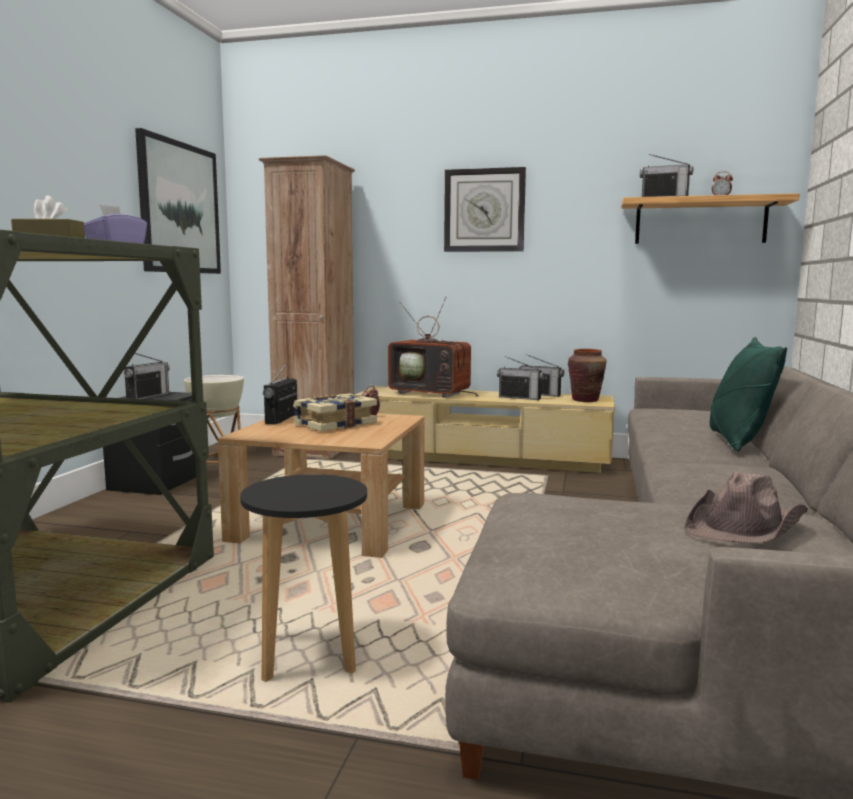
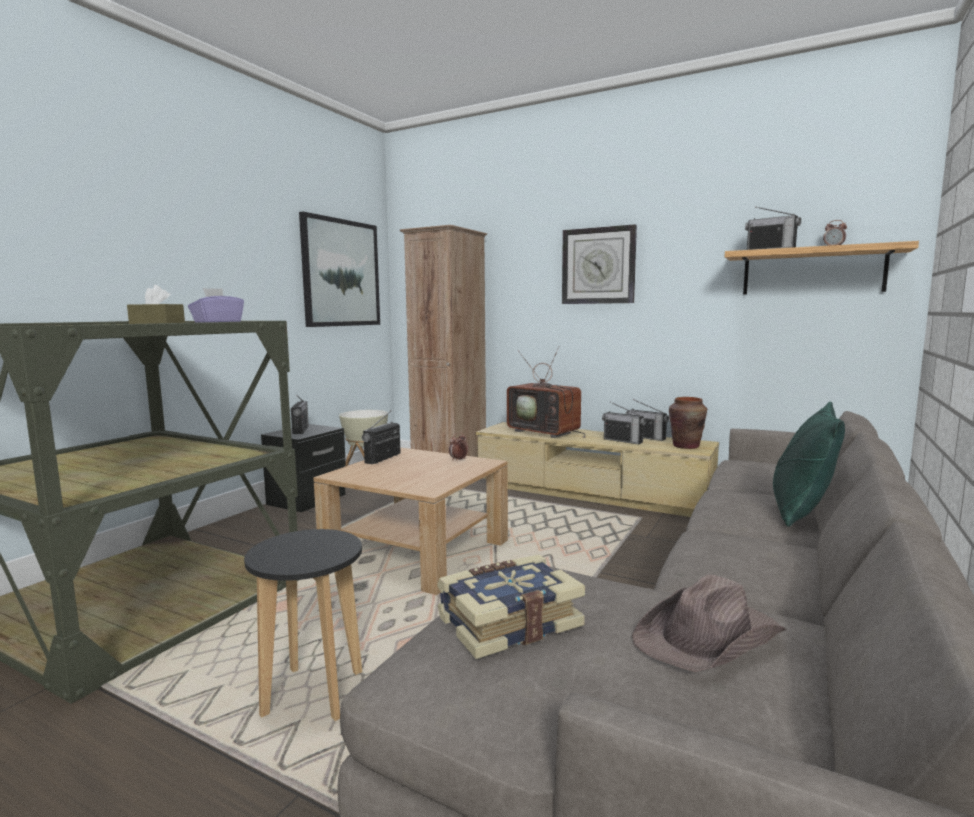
camera: 15 degrees right, 0 degrees up
(148, 396) = (300, 430): radio -> radio turned 45 degrees counterclockwise
(334, 424) = (420, 467): book -> book (508, 622)

